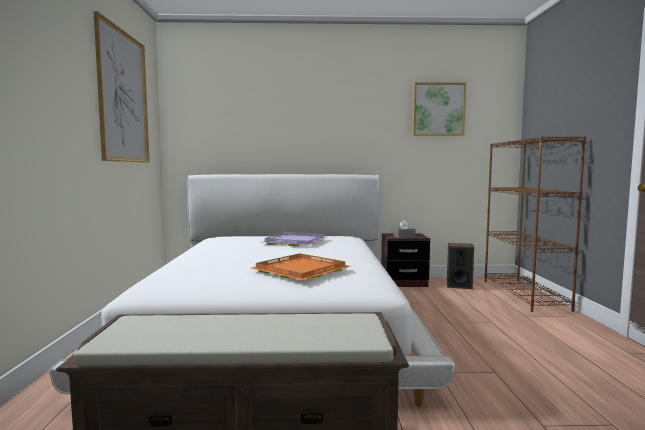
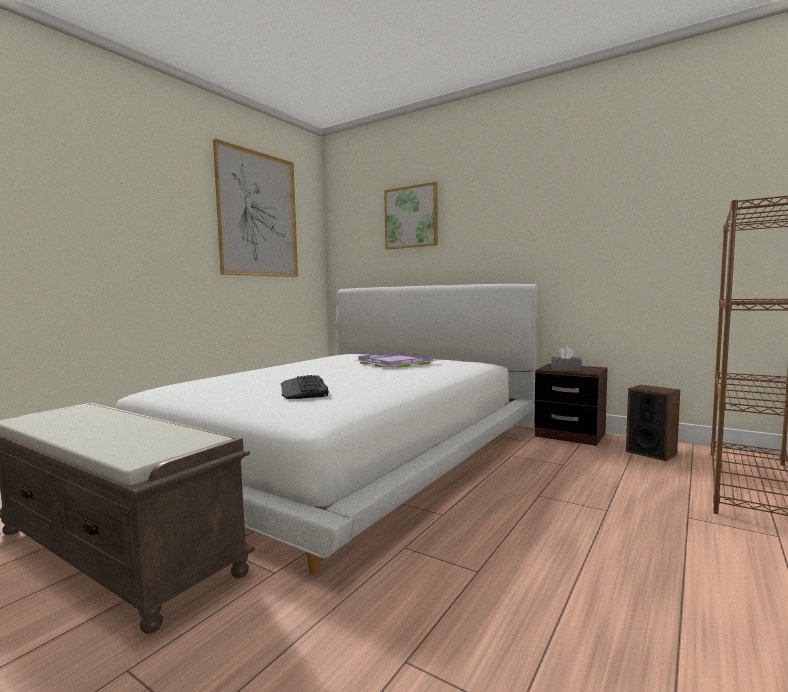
camera: 35 degrees right, 0 degrees up
(302, 270) = (304, 389): orange tray -> keyboard
(438, 109) = (640, 181): picture -> picture (411, 217)

